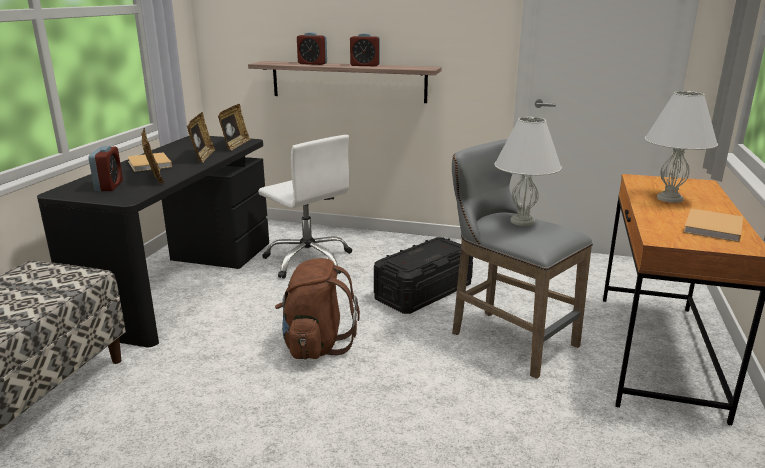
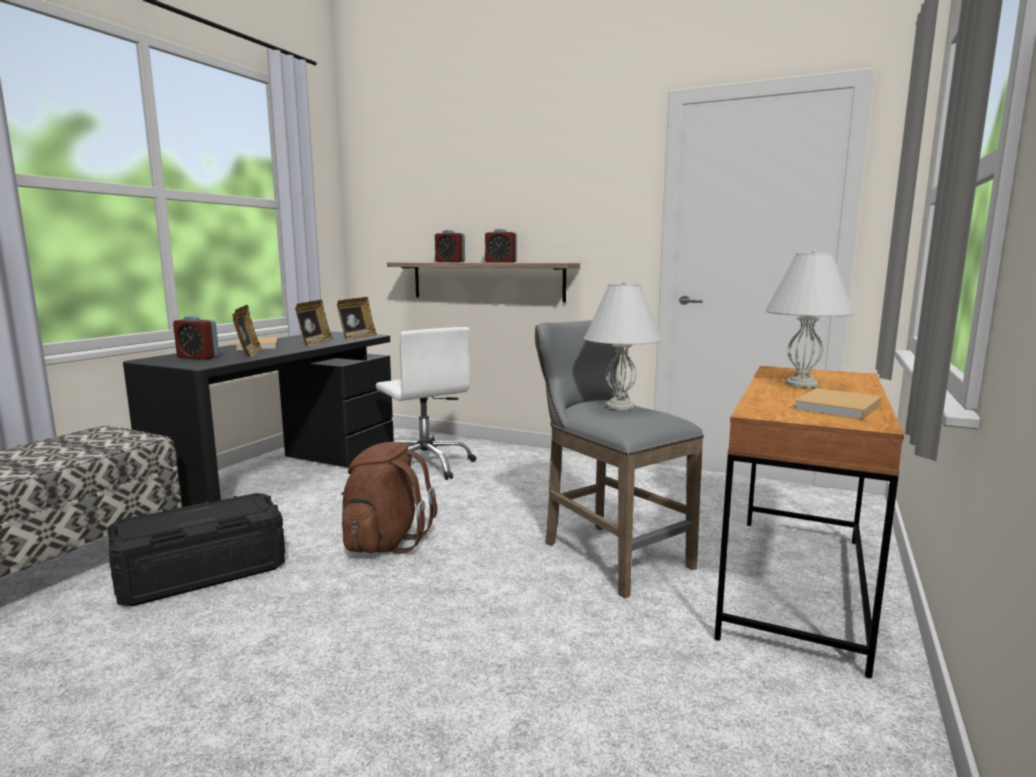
camera: 10 degrees right, 10 degrees down
(109, 186) = (198, 357): alarm clock -> alarm clock turned 105 degrees clockwise
(424, 292) = (535, 501): black storage box -> black storage box (203, 573)

